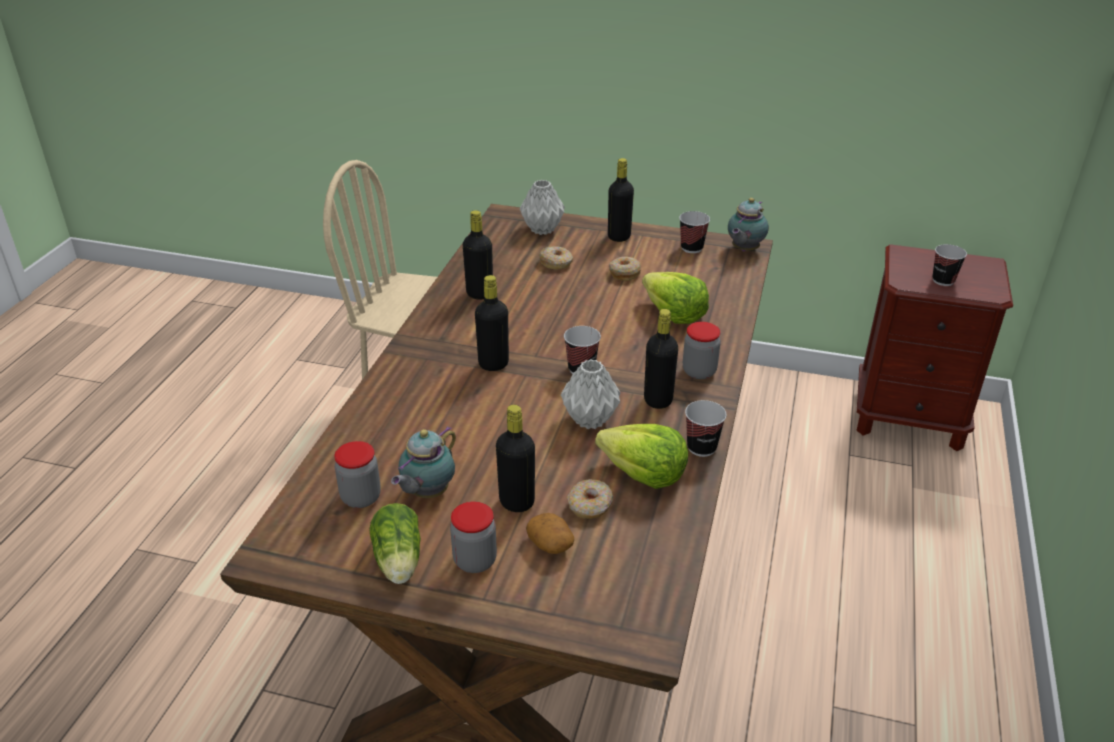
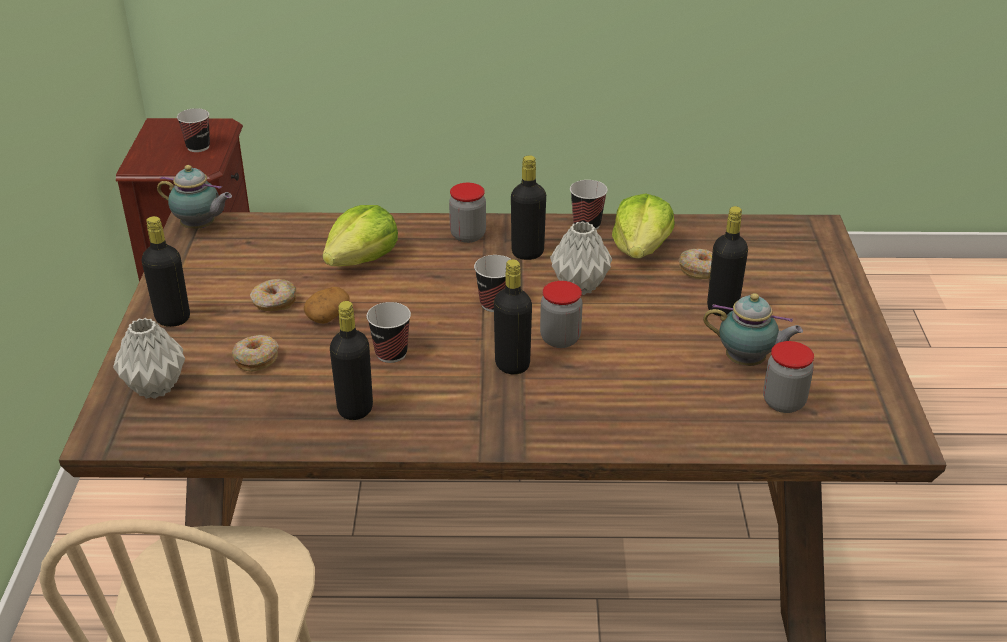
camera: 105 degrees left, 0 degrees up
(398, 562) = (842, 357): lettuce -> none
(475, 561) = (808, 316): jar -> jar (560, 339)
(551, 544) = (759, 282): potato -> potato (328, 315)
(691, 248) = (200, 261): cup -> cup (391, 353)

